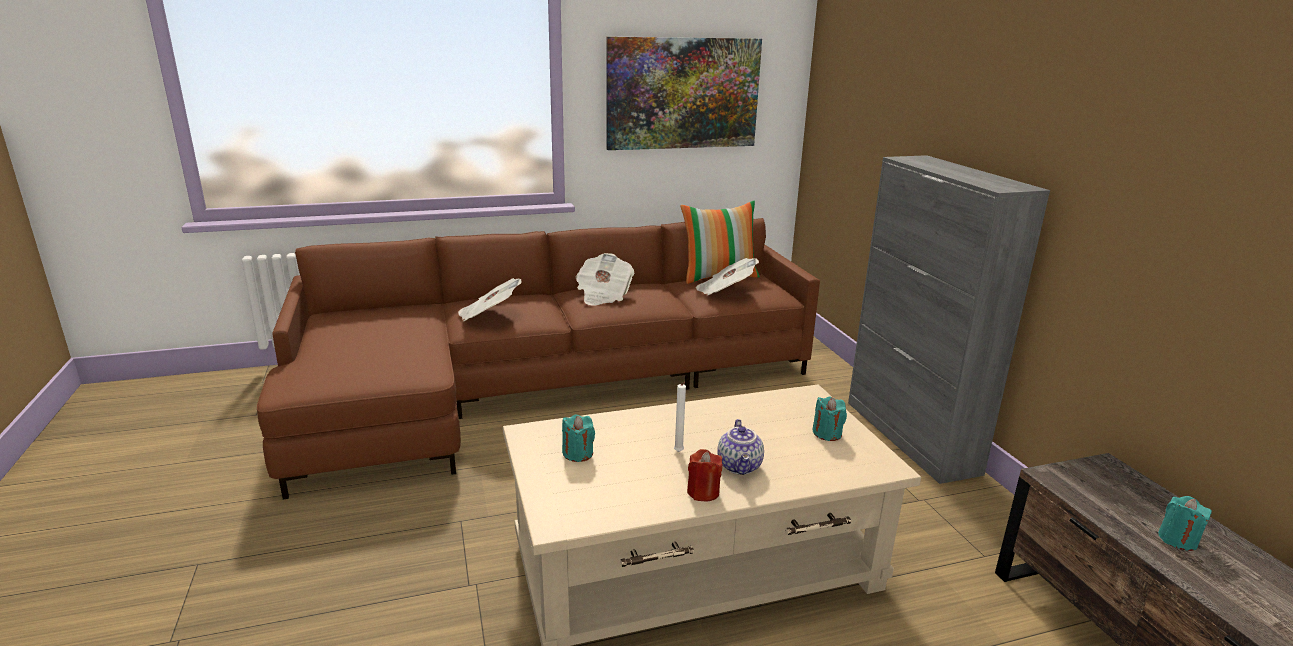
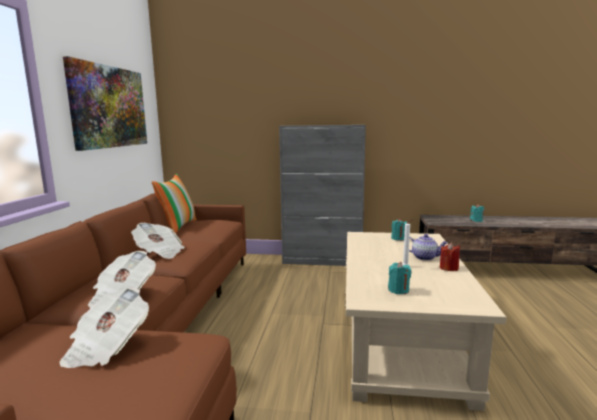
camera: 65 degrees left, 10 degrees down
(725, 291) = (207, 227): newspaper -> newspaper (107, 347)

